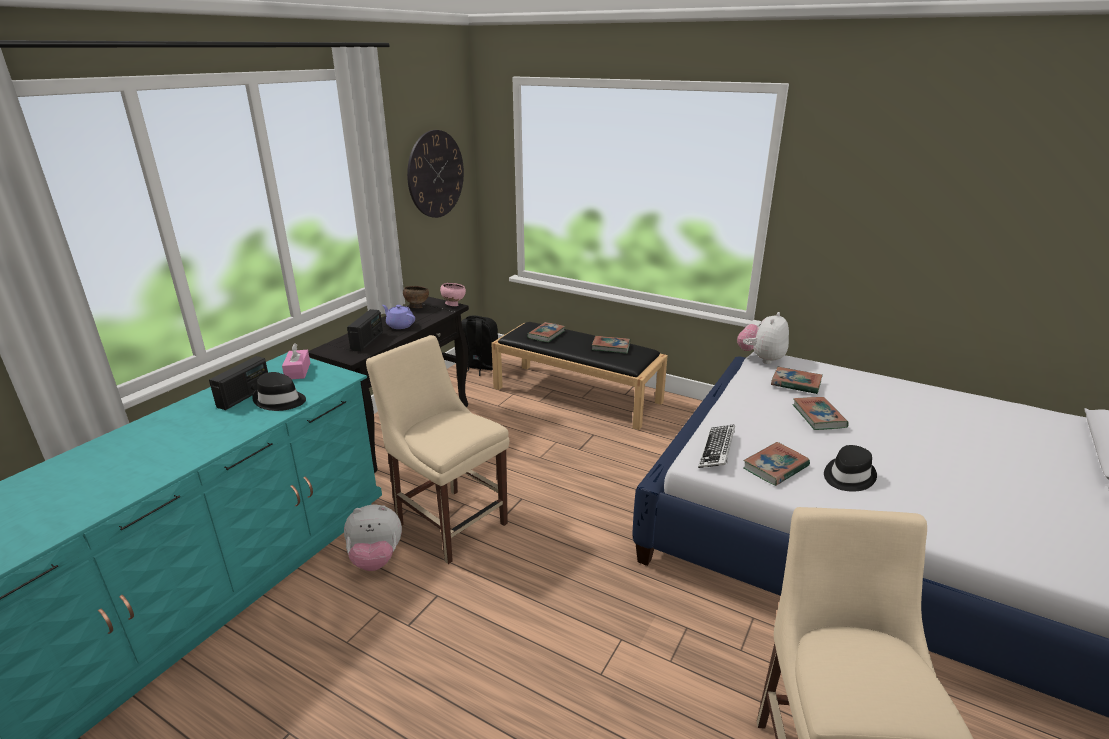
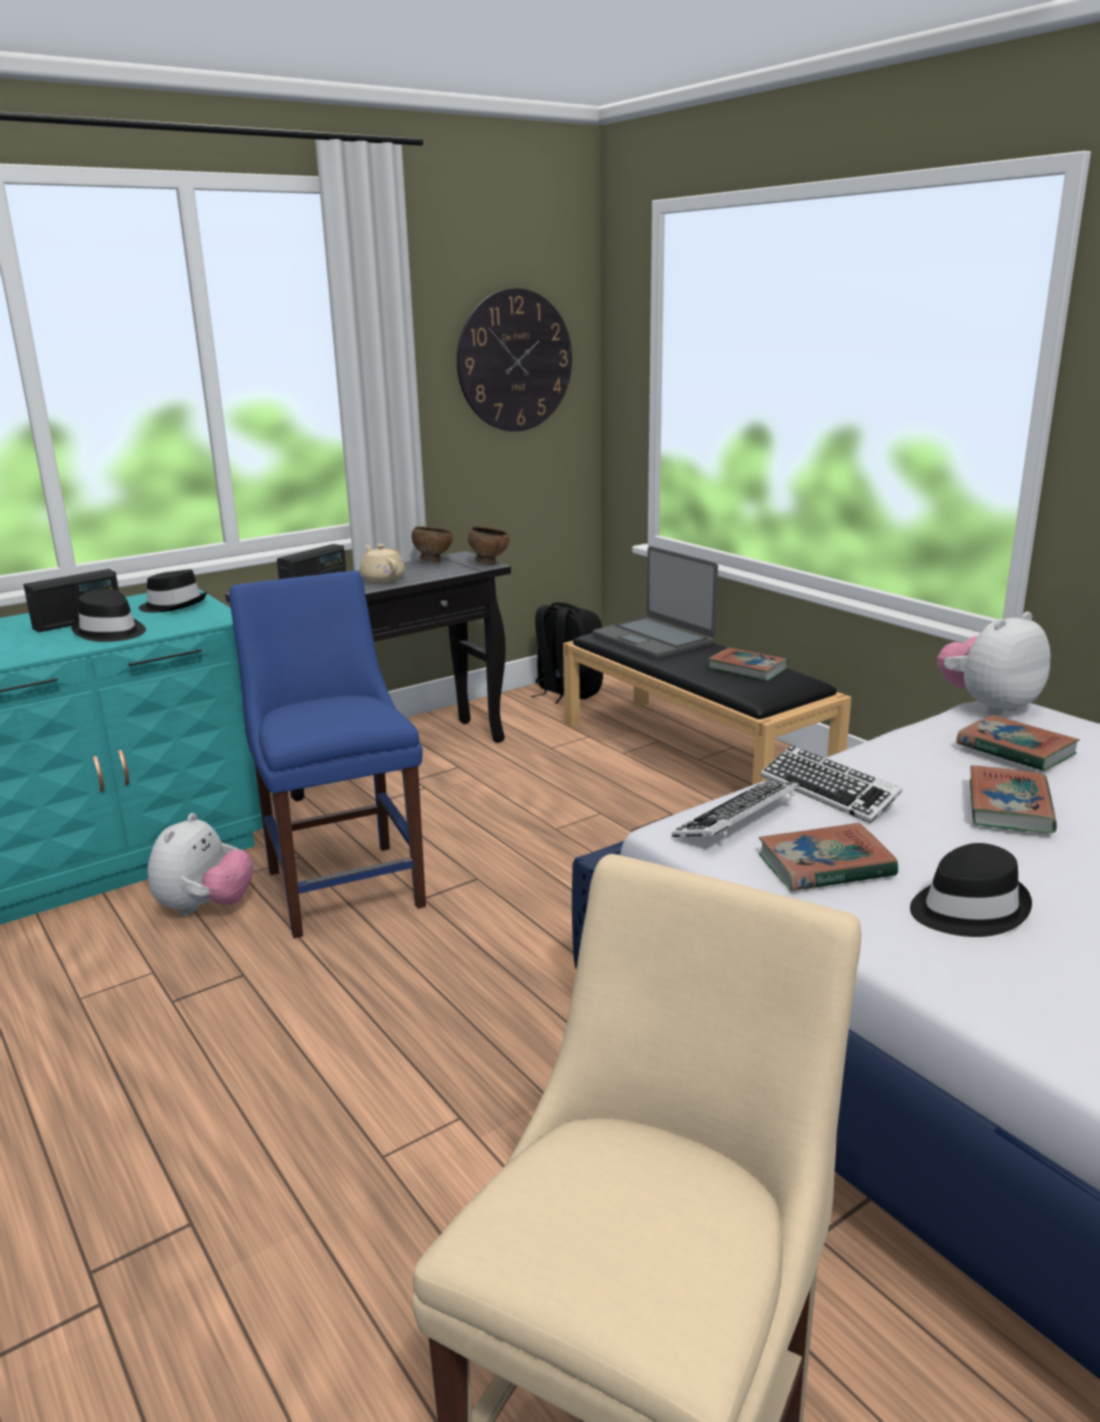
camera: 25 degrees right, 5 degrees down
(298, 371) = (173, 605): pink tissue box -> black hat
(376, 559) = (205, 907): plush toy -> plush toy turned 90 degrees counterclockwise
(400, 325) = (382, 578): purple teapot -> beige teapot
(448, 521) = (343, 884): beige chair -> blue chair
(453, 305) = (489, 563): pink bowl -> brown bowl
(546, 334) = (653, 639): book -> laptop
(740, 424) = (828, 791): none -> keyboard

